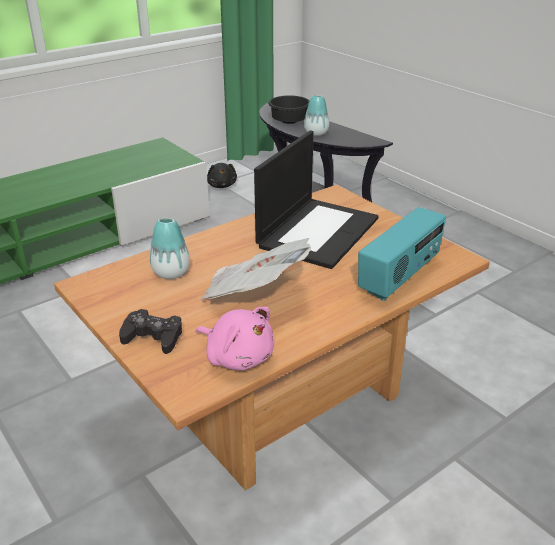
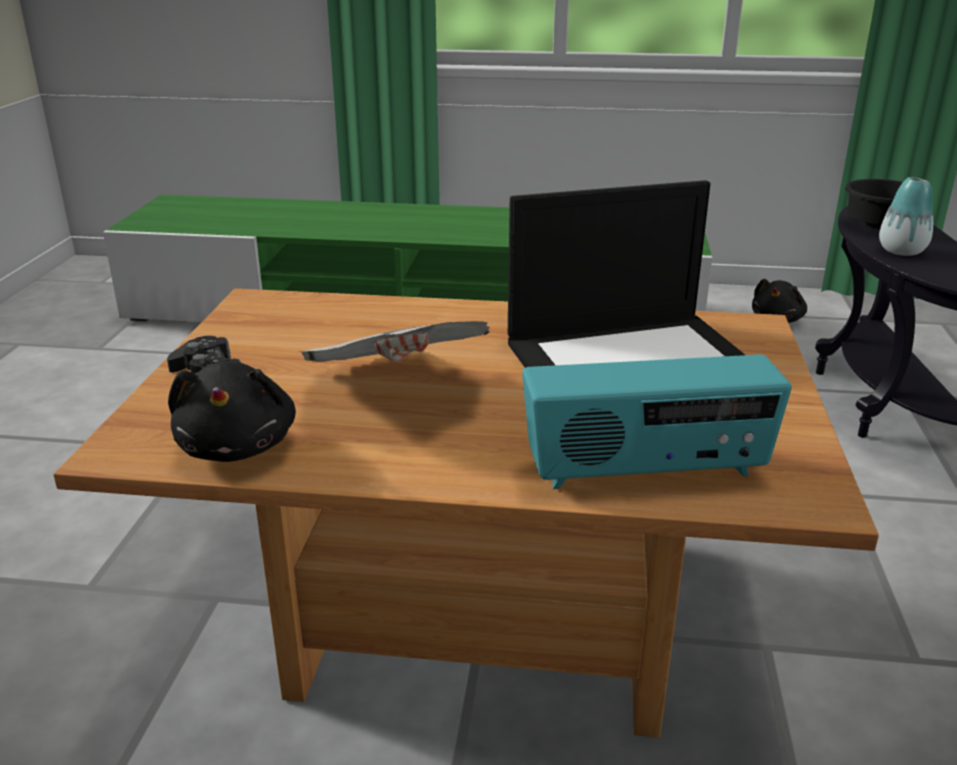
camera: 45 degrees right, 5 degrees down
(171, 273) = (355, 327): vase -> none
(238, 356) = (239, 446): pink plush toy -> black plush toy

